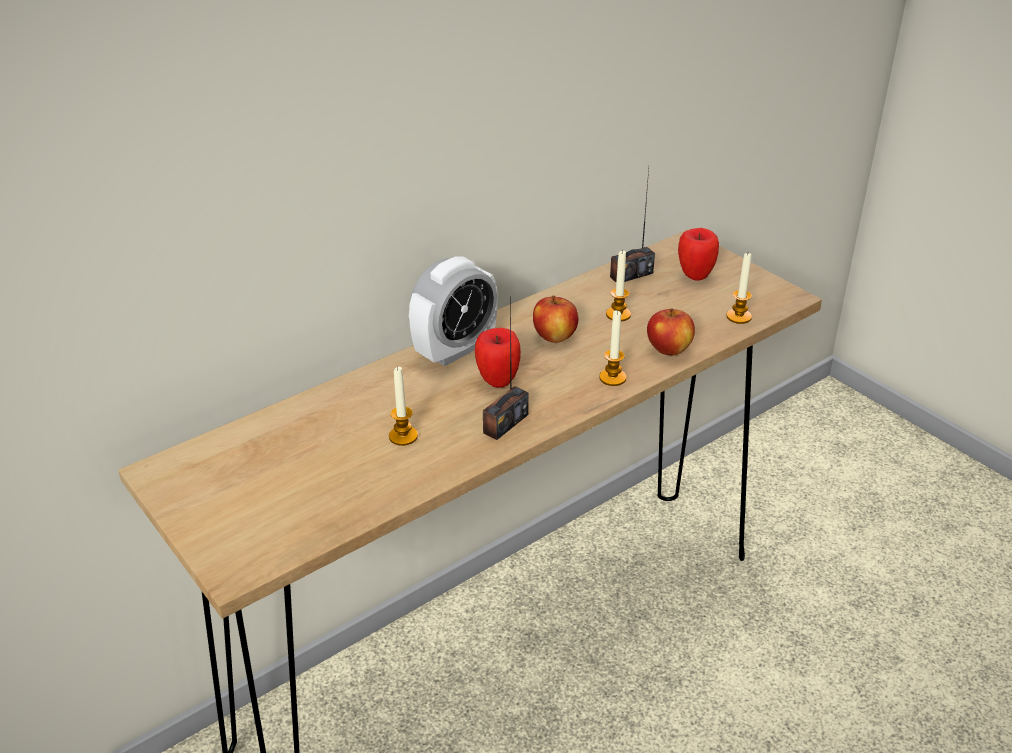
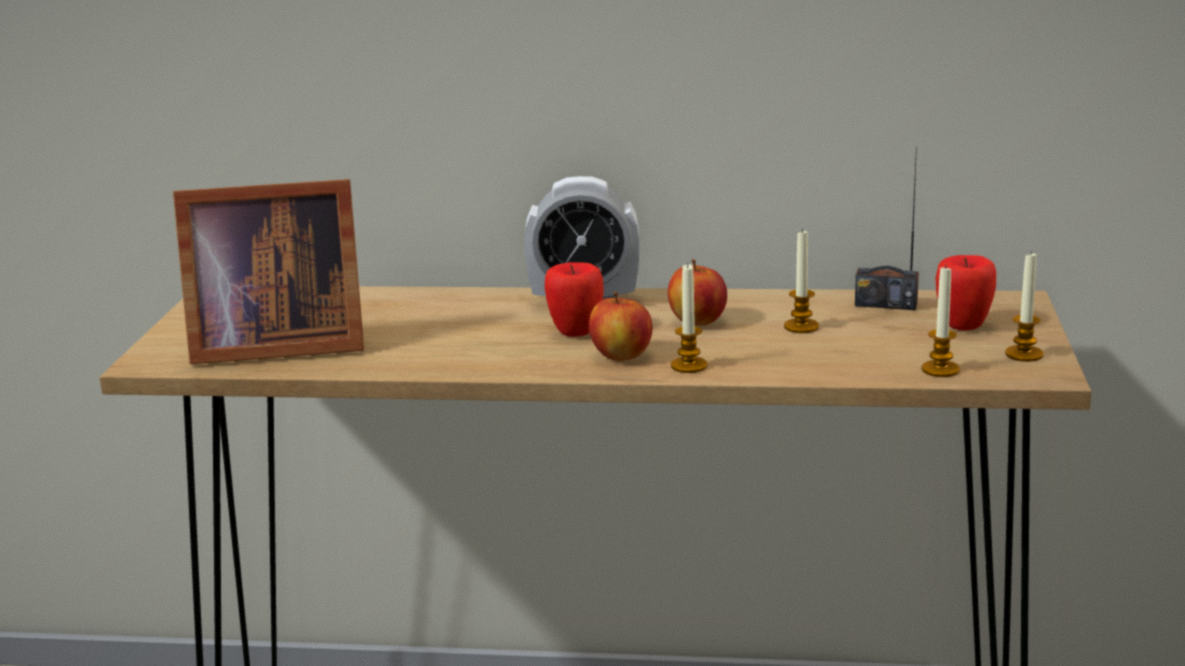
camera: 45 degrees right, 15 degrees down
(308, 499) = (272, 345): none -> picture frame
(403, 436) = (419, 337): candle -> candle (1024, 354)
(505, 423) = (519, 359): radio -> none
(669, 349) = (797, 367): apple -> apple (621, 356)

